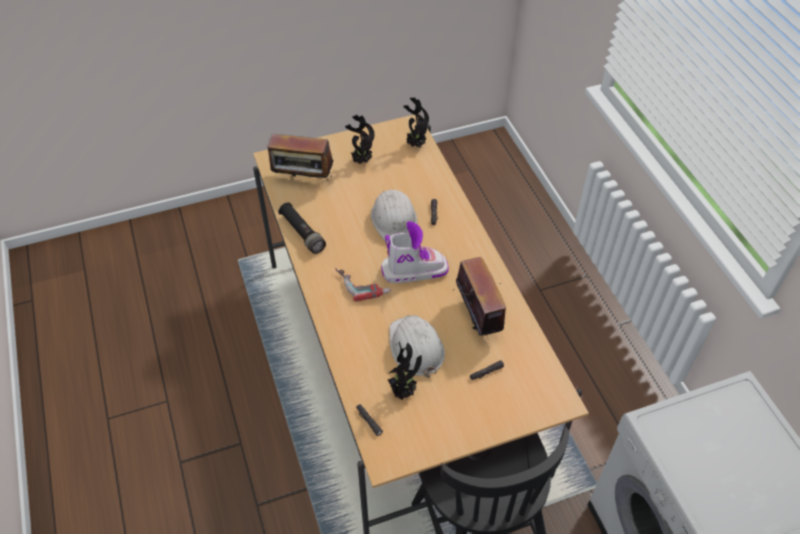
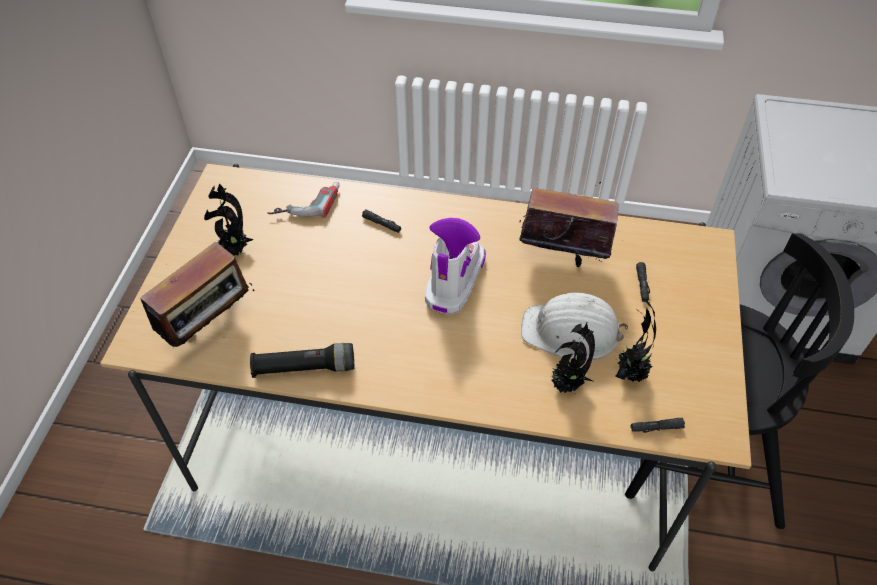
camera: 60 degrees left, 0 degrees up
(363, 283) = (439, 339): power drill -> power drill (306, 202)
(395, 221) = (363, 264): white hard hat -> none
(415, 145) = (256, 190): potted plant -> potted plant (566, 385)

